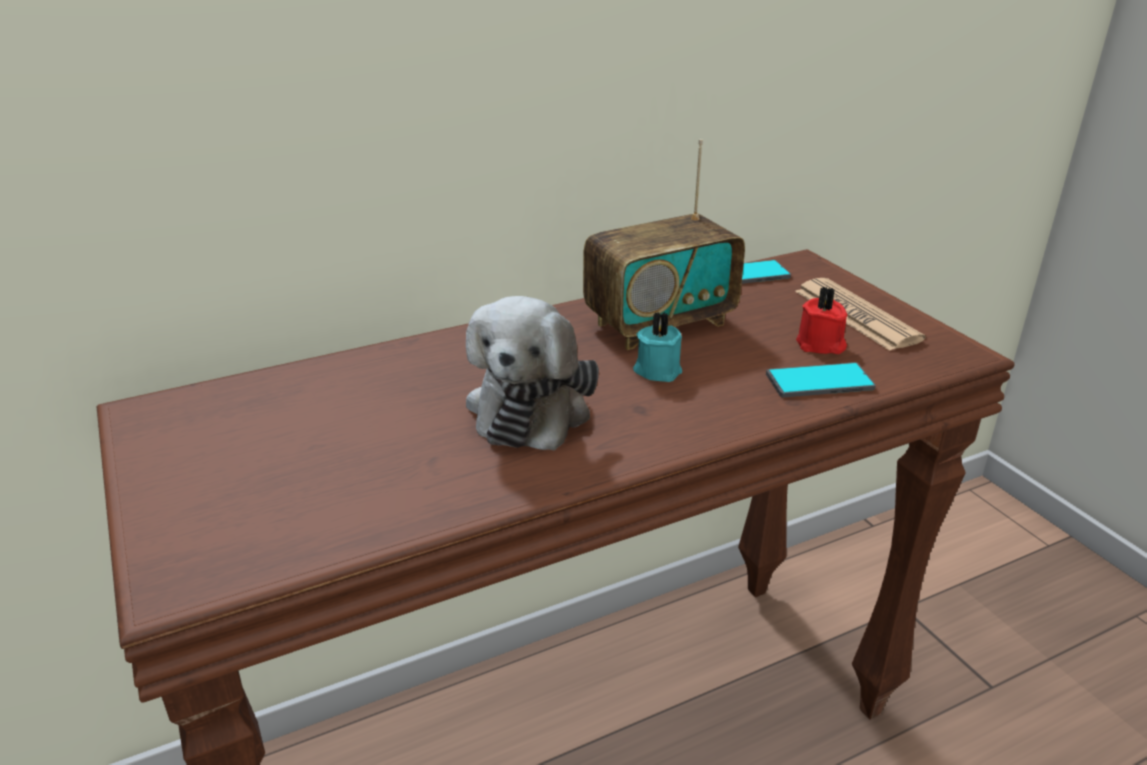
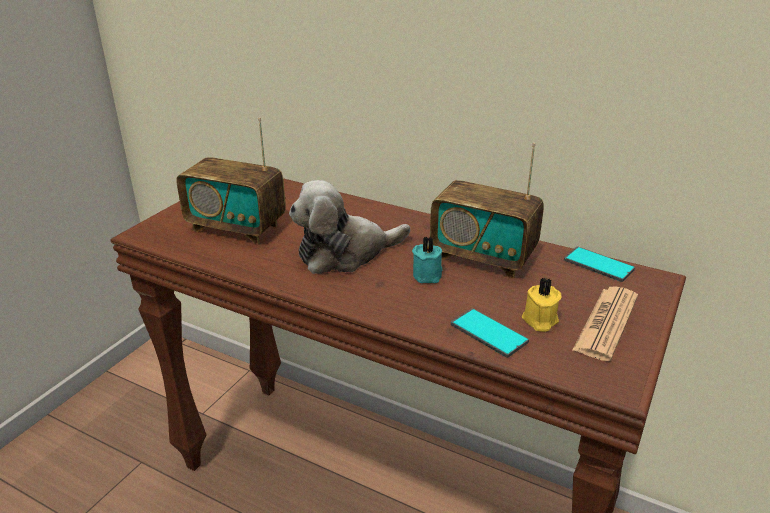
camera: 55 degrees right, 0 degrees up
(317, 473) = (236, 228): none -> radio
(821, 345) = (539, 321): red candle -> yellow candle

